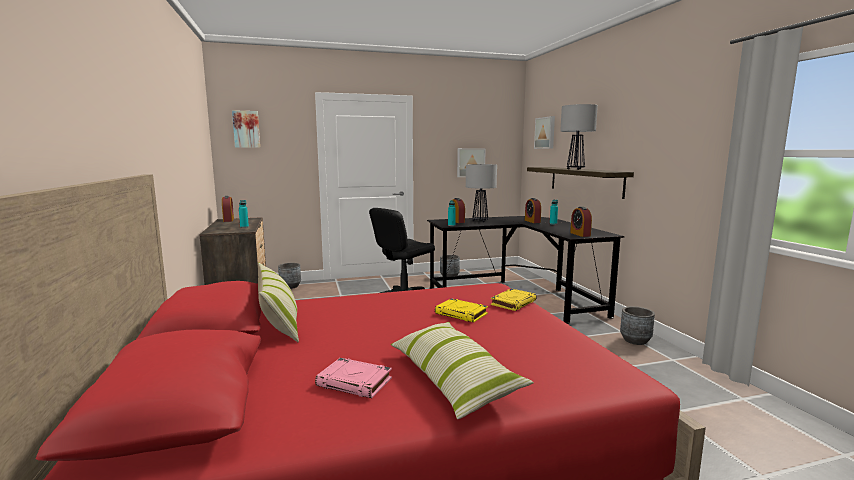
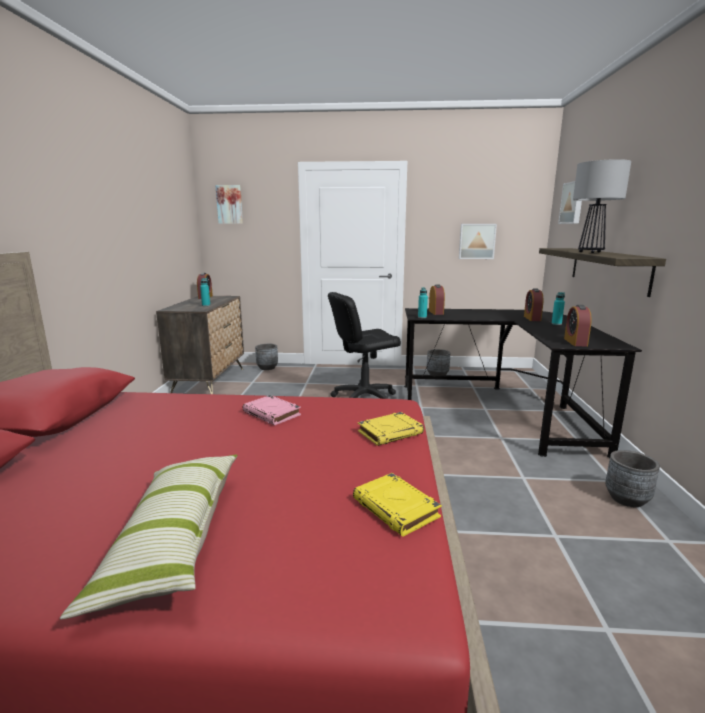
camera: 20 degrees right, 5 degrees up
(279, 321) = (114, 418): pillow -> none
(355, 382) = (70, 517): pink book -> pink book (272, 414)
(462, 314) = (307, 439): yellow book -> yellow book (396, 508)
(480, 221) = (464, 313): table lamp -> none

